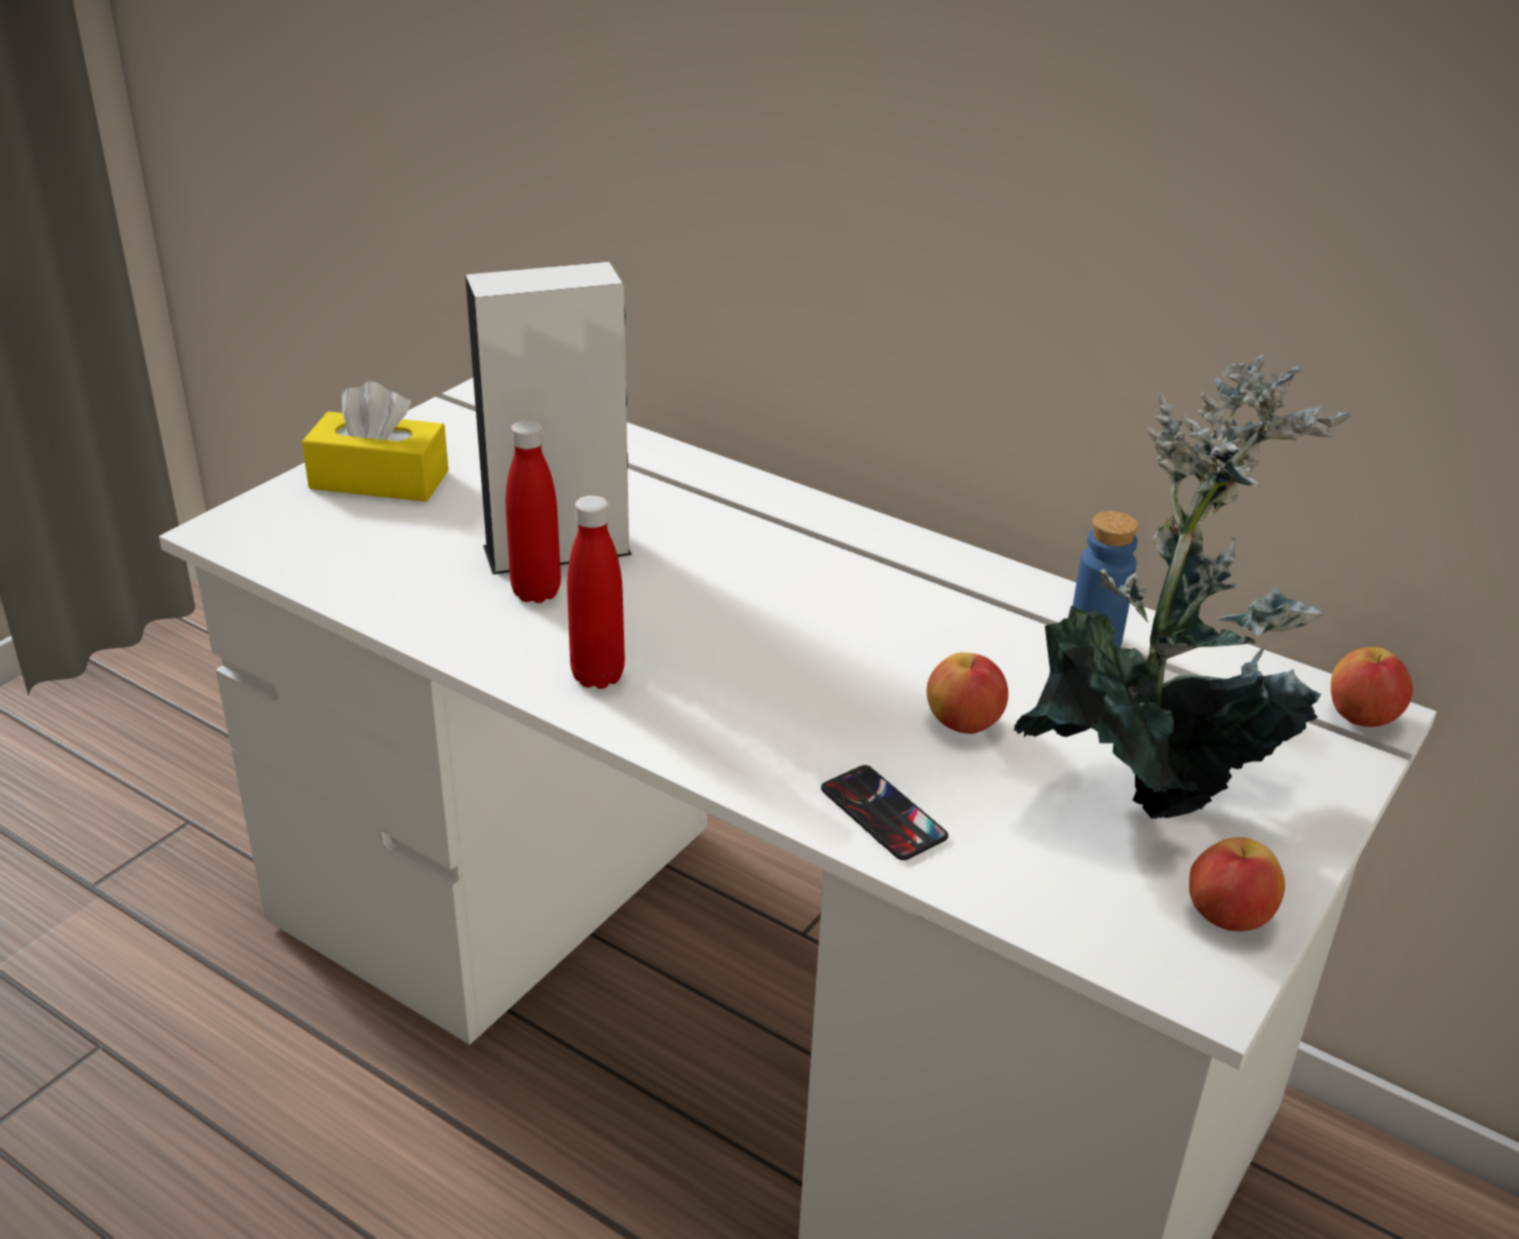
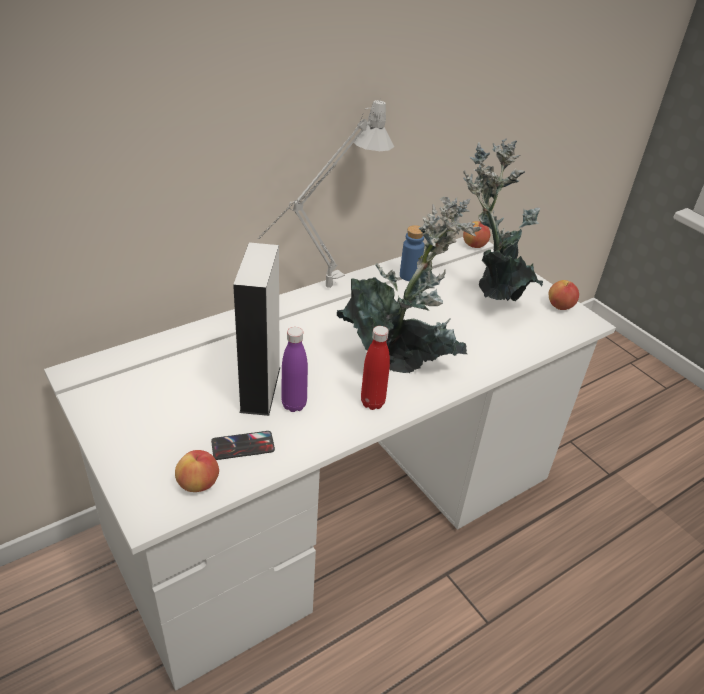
camera: 70 degrees left, 5 degrees up
(379, 480) = (140, 437): yellow tissue box -> none
(536, 592) = (294, 405): red bottle -> purple bottle
(766, 686) = (402, 359): none -> potted plant
(882, 813) = (490, 355): phone -> phone (243, 446)
(910, 543) = (321, 291): none -> grey table lamp
(964, 723) = (446, 320): apple -> apple (199, 483)

